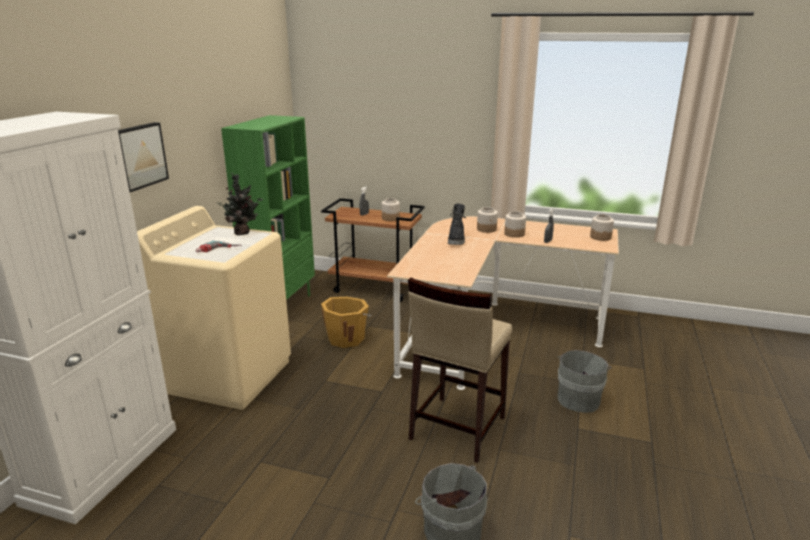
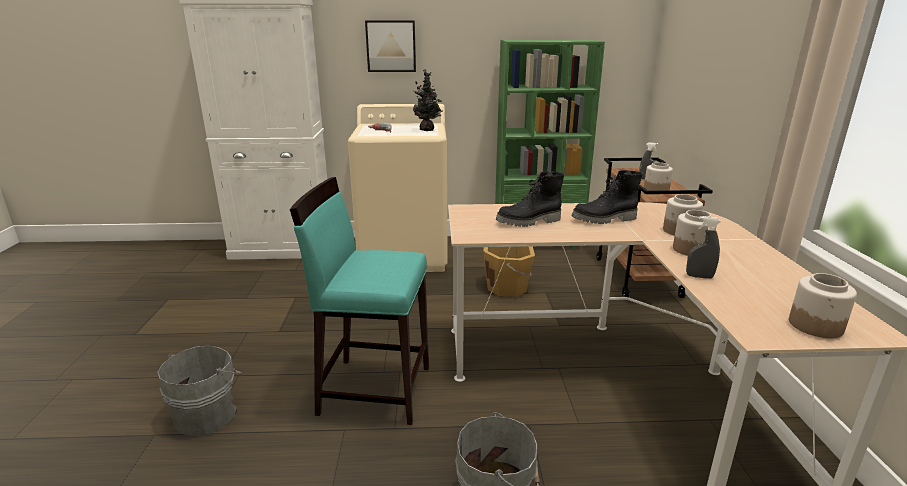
camera: 70 degrees right, 0 degrees up
(446, 258) = (529, 222): none -> black boot
(456, 428) = (374, 389): beige stool -> turquoise stool

